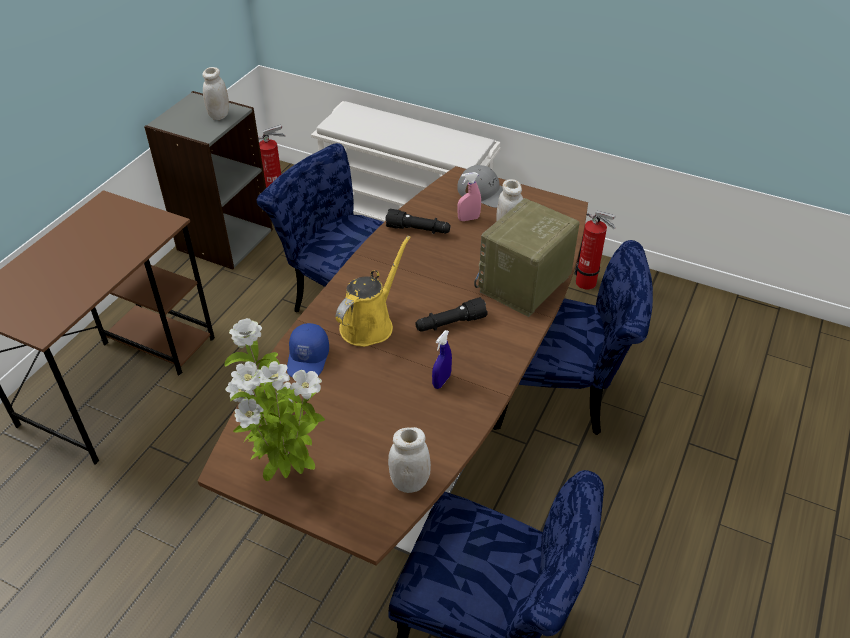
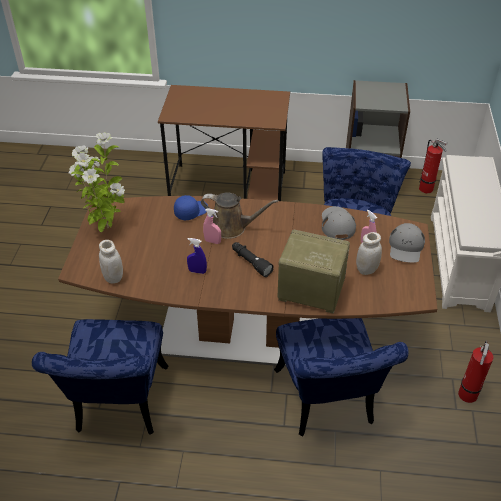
camera: 70 degrees right, 0 degrees up
(219, 115) = (388, 101): white jar -> none
(308, 359) = (191, 211): blue cap -> blue cap turned 150 degrees clockwise
(370, 324) = (232, 227): yellow watering can -> brown watering can
(388, 351) = (212, 241): none -> pink spray bottle
(418, 230) = (337, 224): black flashlight -> grey cap

